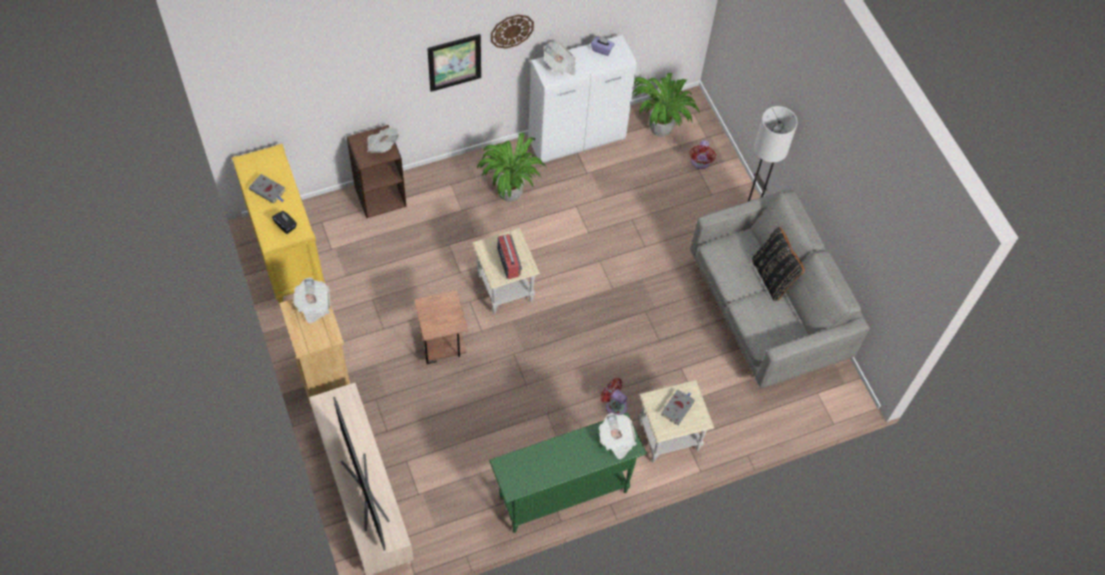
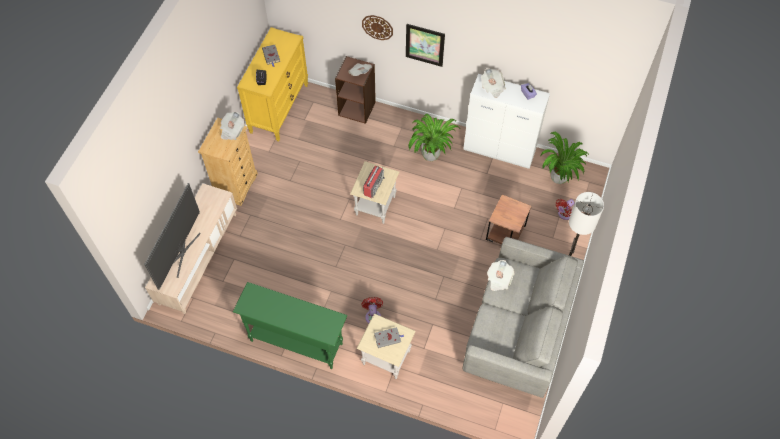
camera: 45 degrees right, 0 degrees up
(442, 345) = (312, 211): brown side table -> brown side table (504, 235)
(511, 31) = (468, 44): wall clock -> wall clock (377, 27)
(617, 440) = (325, 325): newspaper -> newspaper (499, 279)
(772, 277) = (524, 307): black pillow -> none

